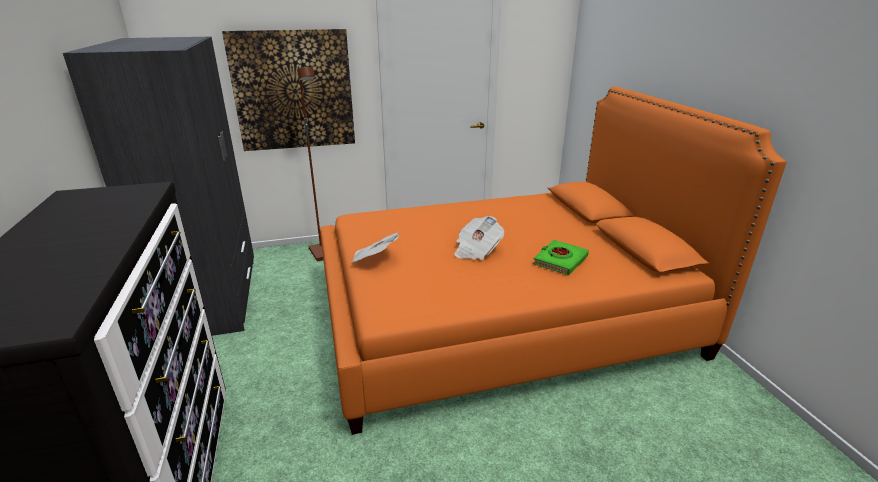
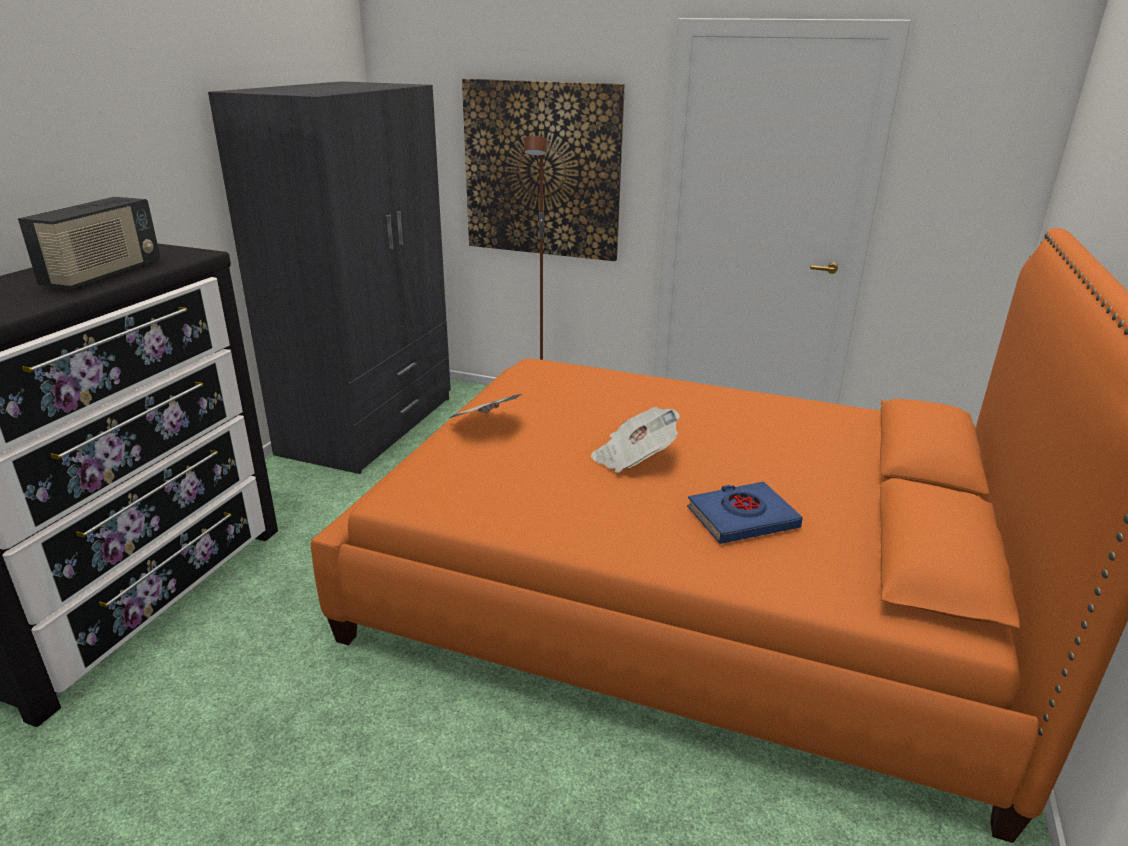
camera: 35 degrees right, 0 degrees up
(106, 220) = (104, 275): none -> radio
(560, 260) = (742, 518): green book -> blue book

